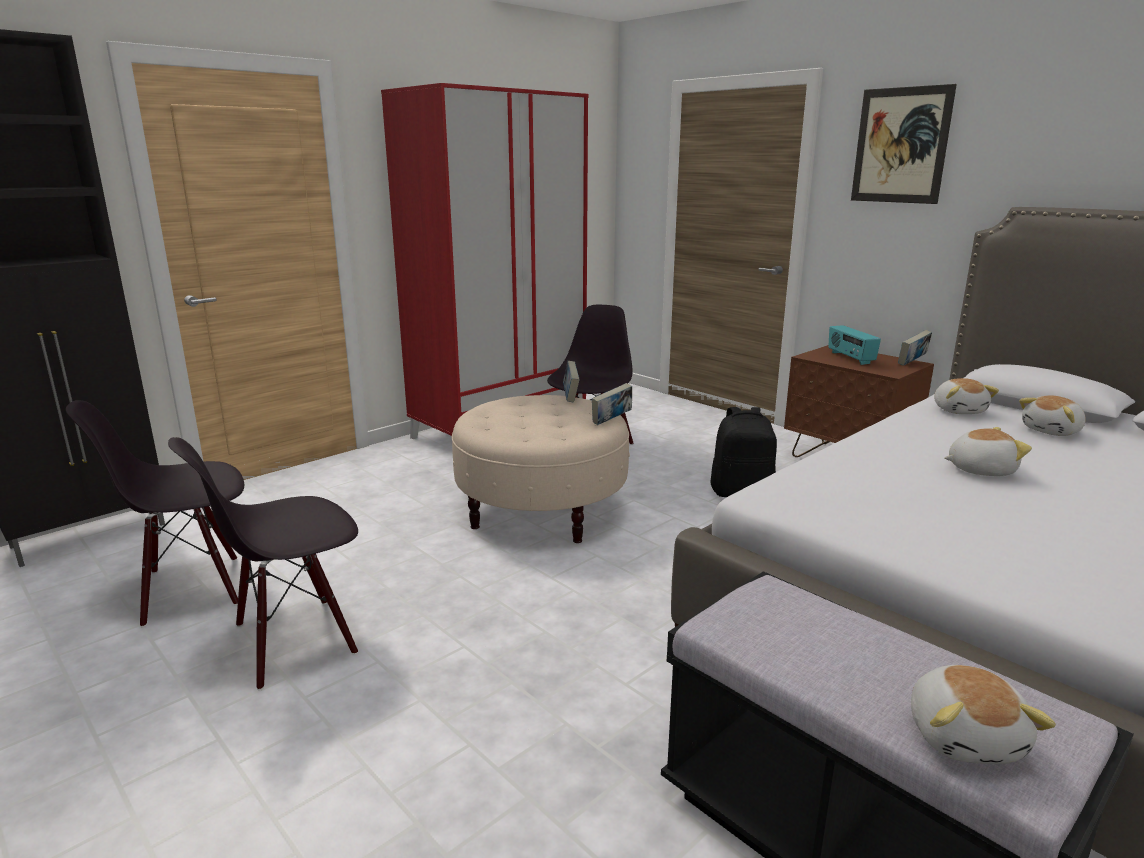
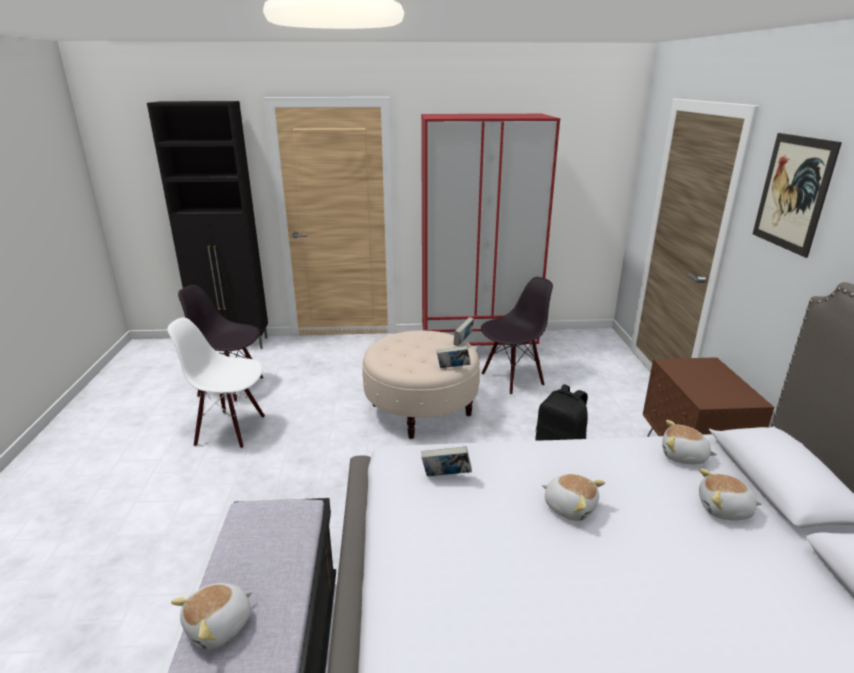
camera: 40 degrees right, 5 degrees up
(294, 641) = (231, 430): black chair -> white chair
(850, 358) = (702, 376): radio -> none
(912, 363) = (752, 399): book -> book (446, 477)
(959, 410) = (683, 456): plush toy -> plush toy turned 75 degrees clockwise

